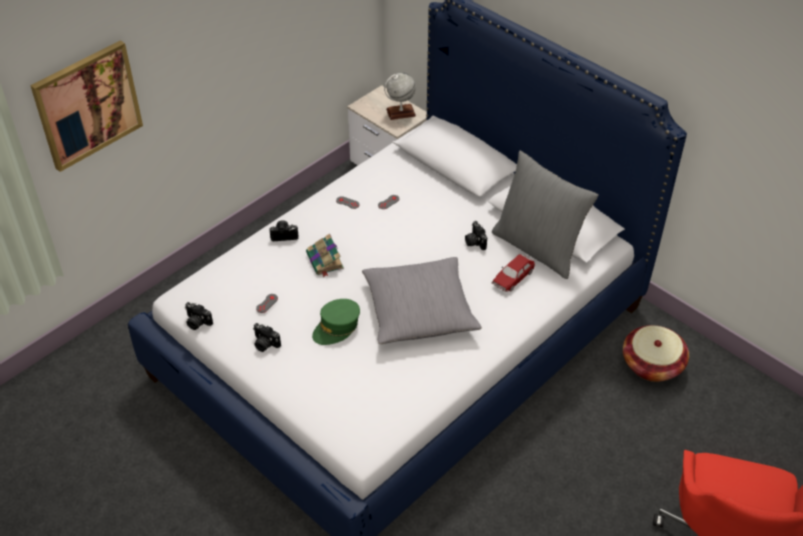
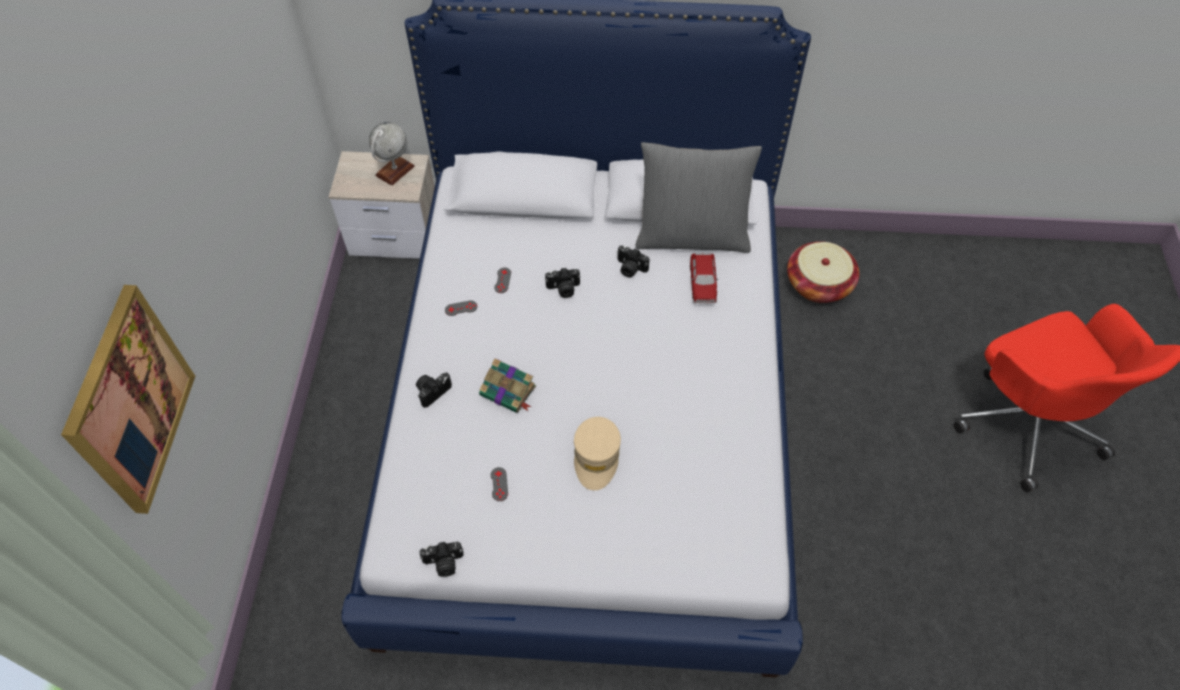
camera: 40 degrees left, 10 degrees up
(265, 344) = (544, 532): camera -> camera (563, 289)
(336, 327) = (596, 457): green cap -> beige cap
(419, 310) = (655, 379): grey pillow -> none

